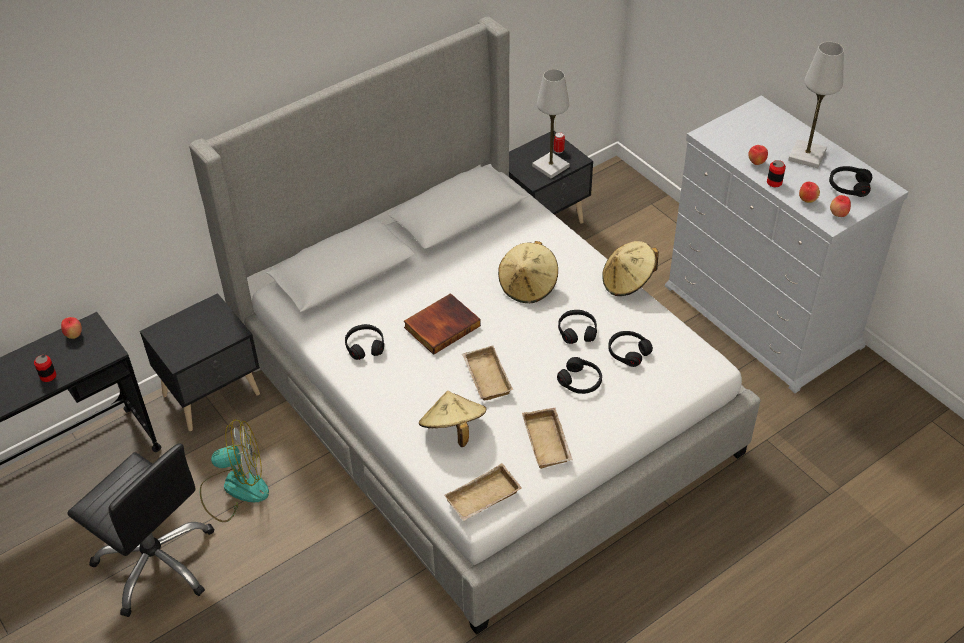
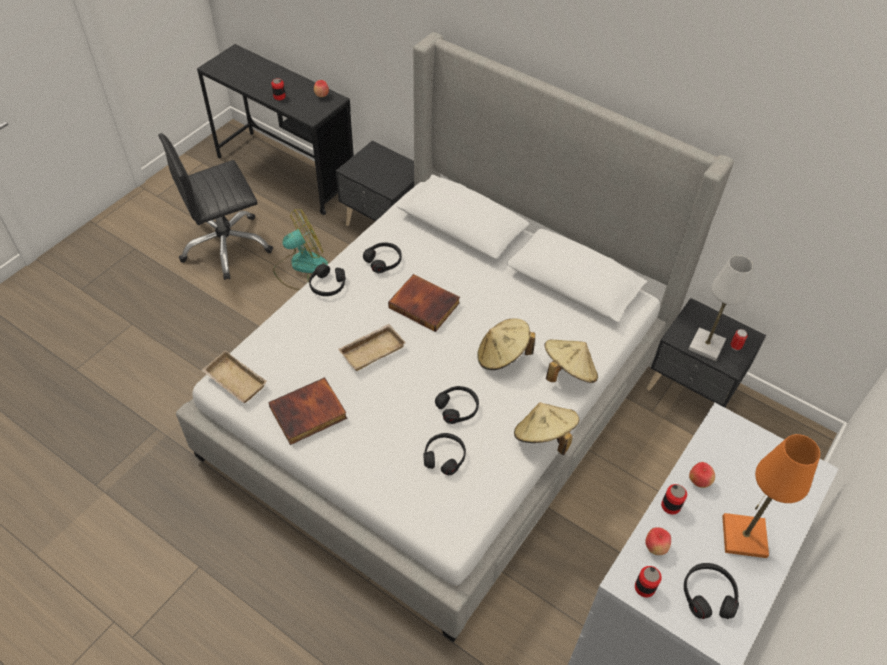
camera: 70 degrees right, 5 degrees up
(156, 562) = (226, 246): black office chair -> black office chair turned 45 degrees clockwise
(234, 488) = (300, 266): fan -> fan turned 90 degrees counterclockwise
(453, 430) = (303, 342): beige hat -> beige hat (568, 372)
(548, 442) = (308, 414): beige tray -> book
(580, 381) = (392, 424): black headphones -> black headphones (327, 285)
(807, 155) = (744, 537): white table lamp -> orange table lamp
(838, 214) = (644, 587): apple -> can

